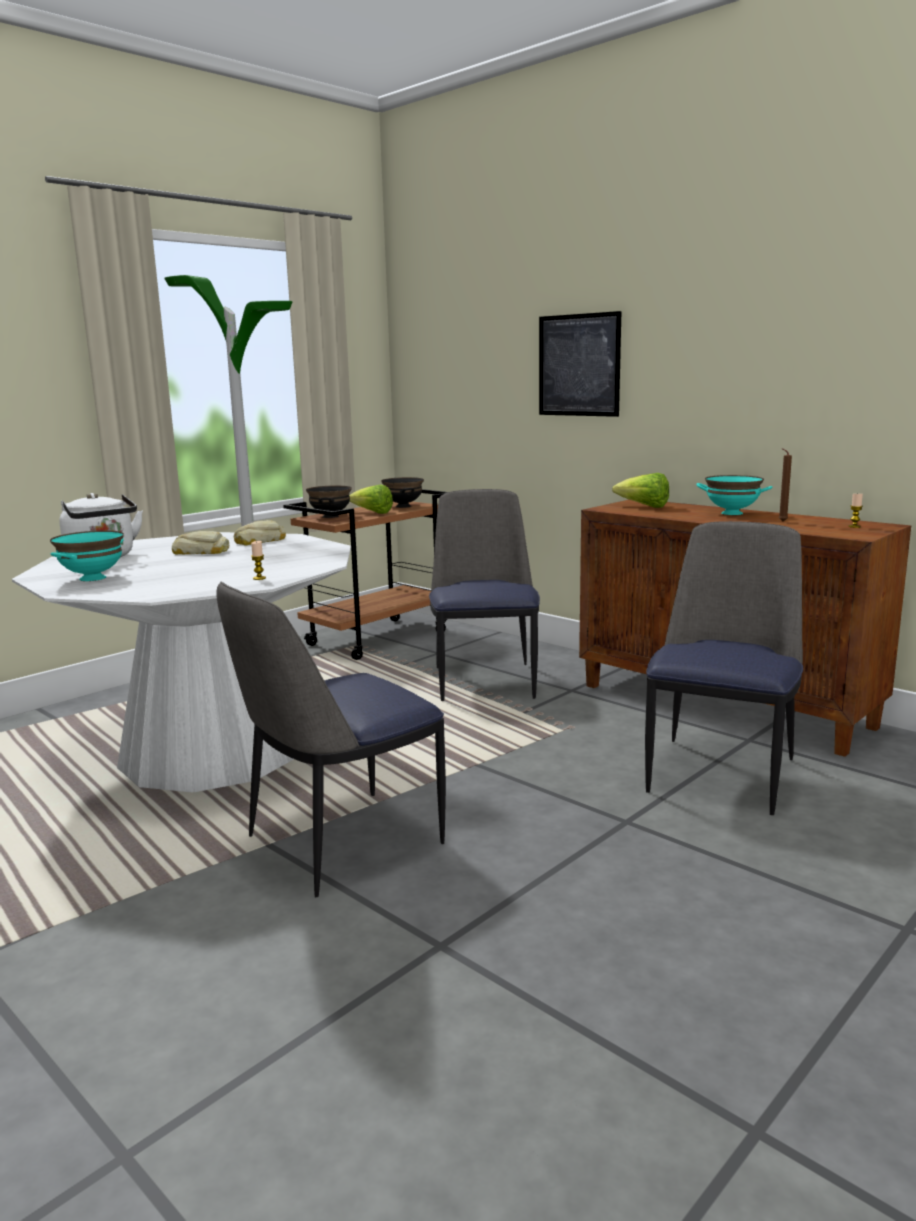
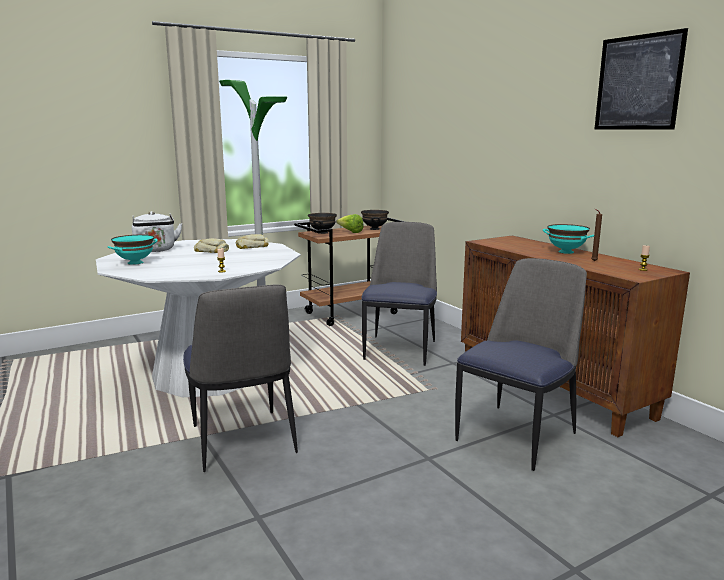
camera: 15 degrees right, 0 degrees up
(340, 843) = (243, 442): chair -> chair turned 90 degrees counterclockwise
(579, 365) = (485, 141): picture -> picture (638, 83)
(644, 507) = (510, 242): lettuce -> none

